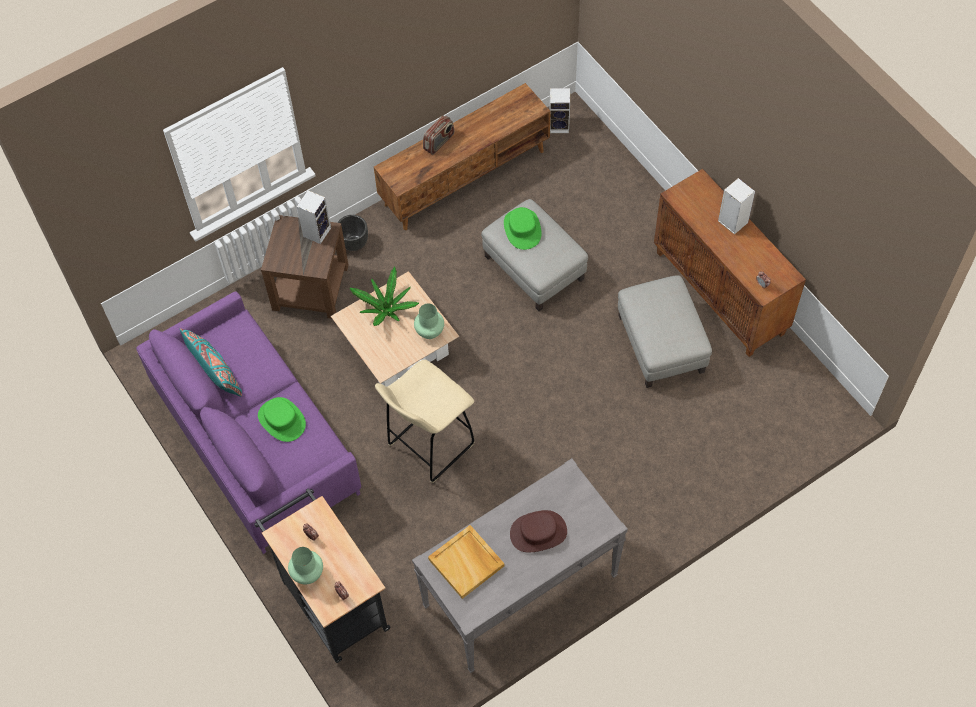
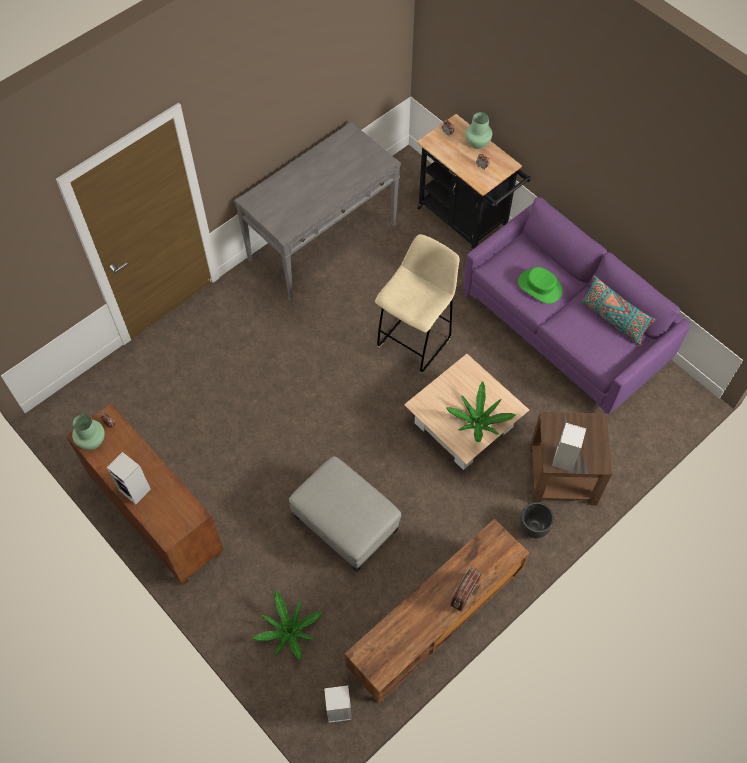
camera: 170 degrees right, 0 degrees up
(429, 332) = (432, 404): green vase -> green vase (92, 440)
(467, 562) = (357, 164): beige tray -> none
(522, 229) = (358, 512): green hat -> none
(538, 533) = (305, 189): brown hat -> none
(596, 185) = (289, 632): none -> potted plant
(661, 343) = (215, 457): grey ottoman -> none

